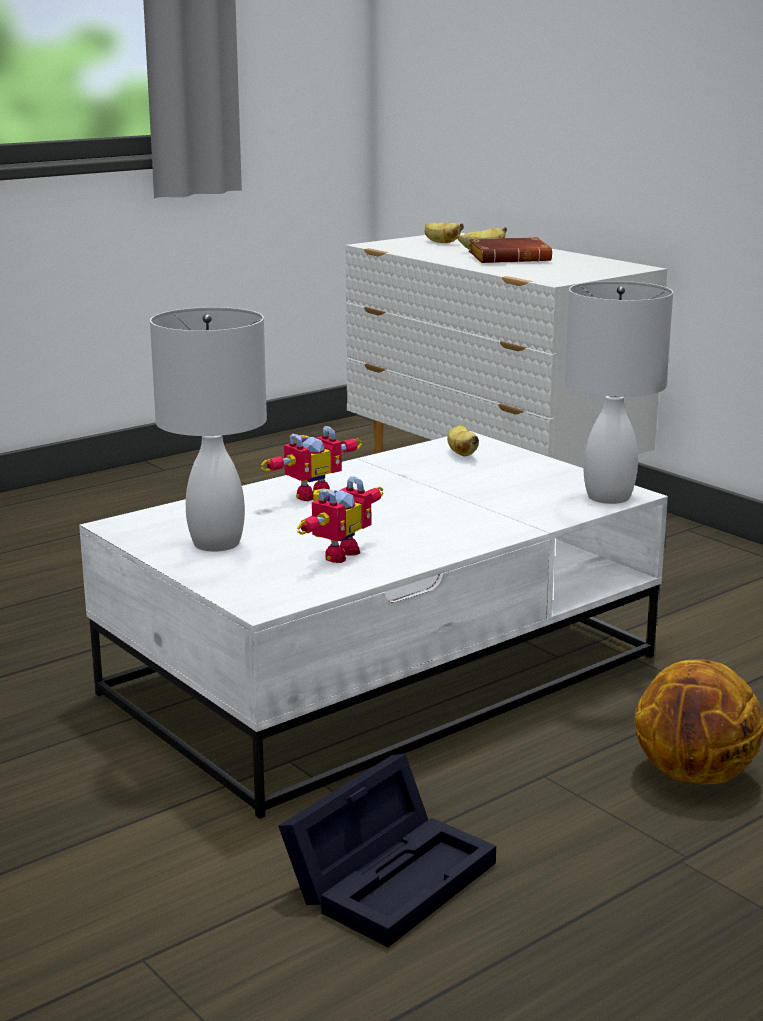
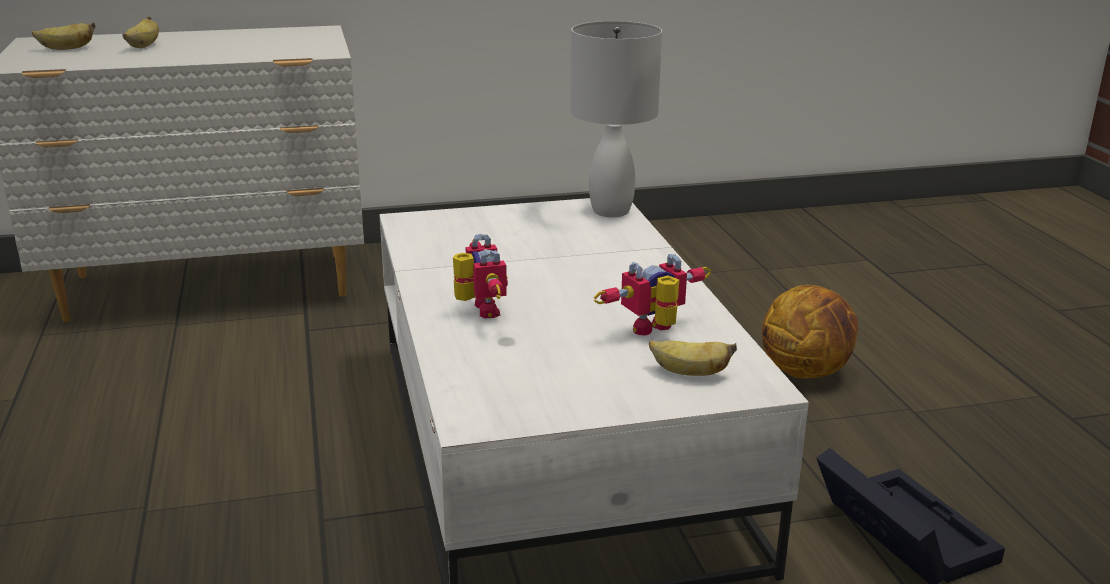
camera: 65 degrees left, 5 degrees up
(214, 543) = (580, 380): white table lamp -> none
(335, 553) = (656, 331): toy robot -> toy robot turned 90 degrees counterclockwise
(461, 453) = (441, 230): banana -> banana (688, 373)
(511, 258) = (202, 46): brown book -> none

